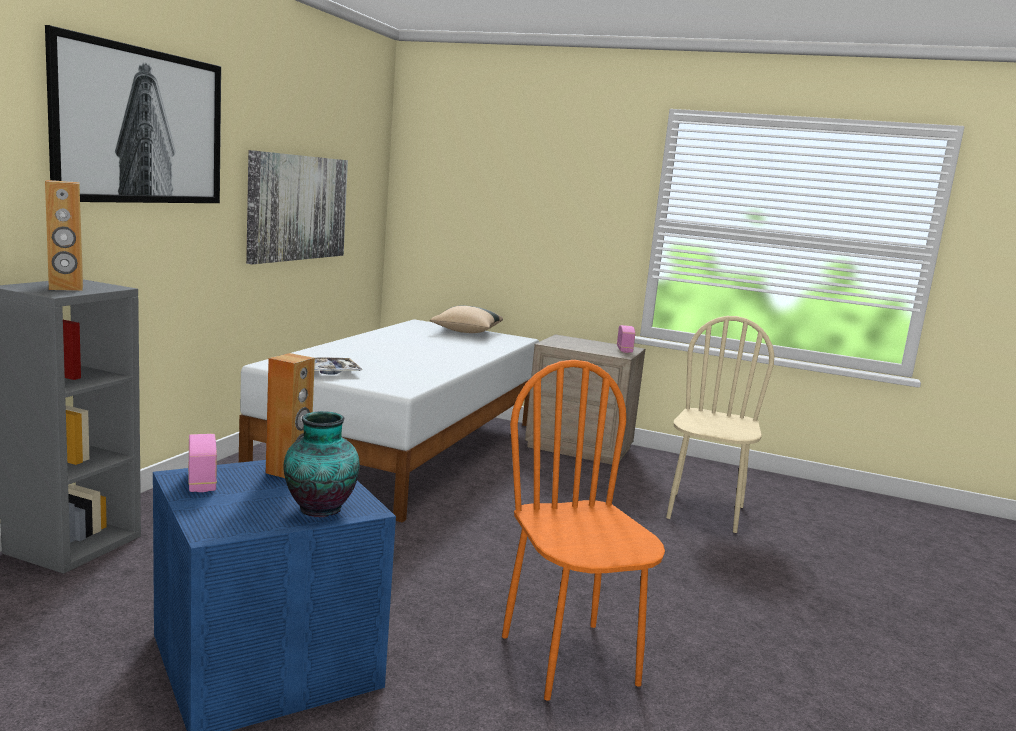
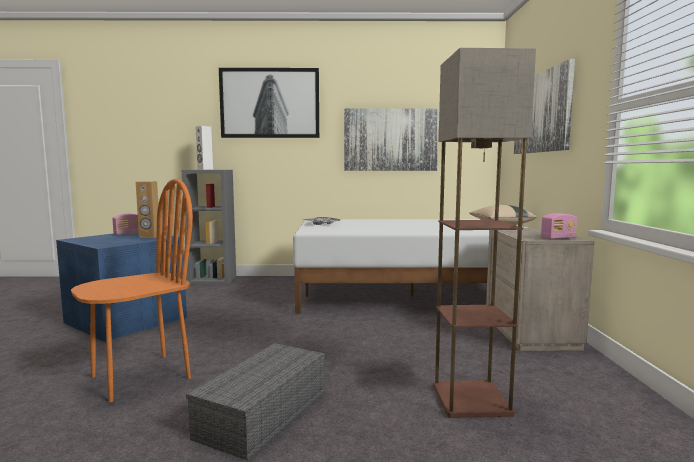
camera: 70 degrees right, 5 degrees down
(66, 288) = (205, 169): brown speaker -> white speaker
(319, 510) = (101, 243): vase -> none
(517, 199) = (542, 113): none -> picture
(704, 512) = (472, 400): beige chair -> floor lamp
(704, 598) = (263, 415): none -> grey storage box

